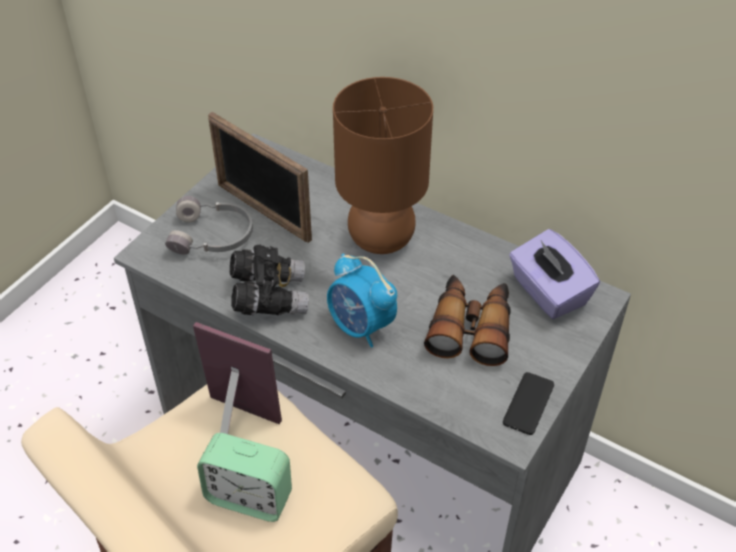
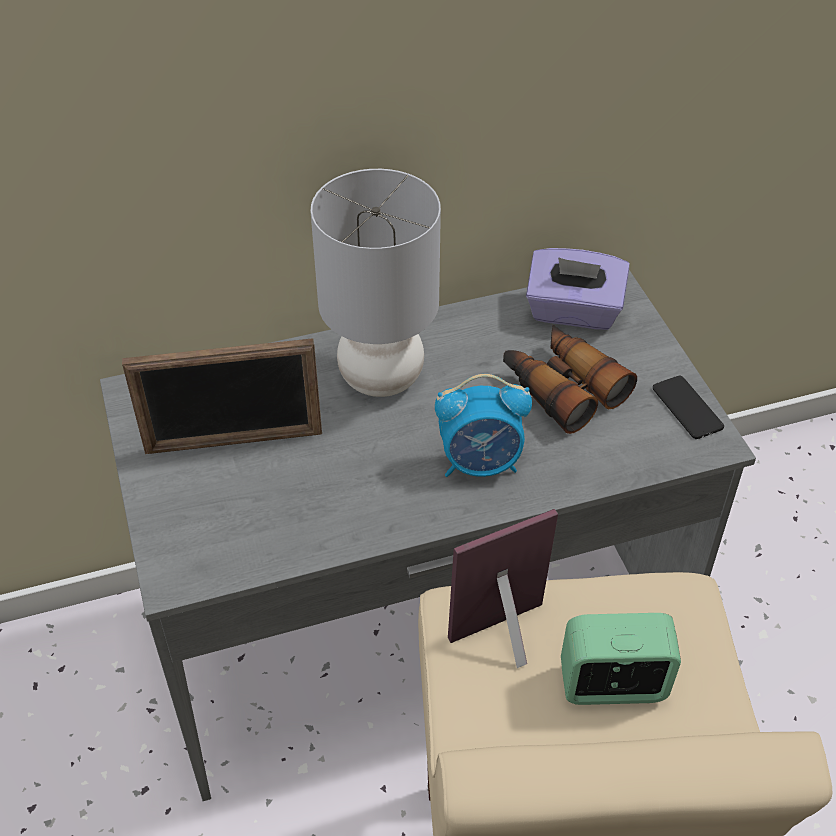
camera: 50 degrees left, 0 degrees up
(212, 236) = (220, 505): grey headphones -> none
(249, 497) = (613, 685): alarm clock -> alarm clock turned 150 degrees counterclockwise
(269, 296) = (363, 510): black binoculars -> none
(380, 238) = (379, 377): brown table lamp -> grey table lamp

